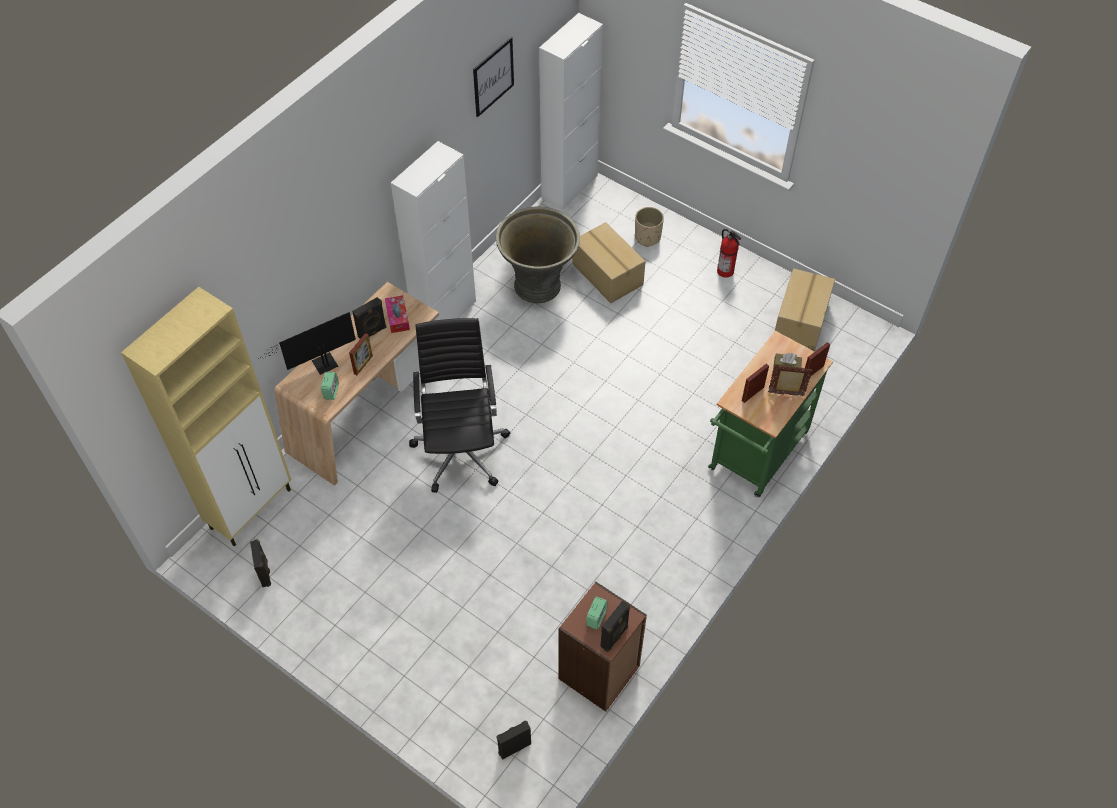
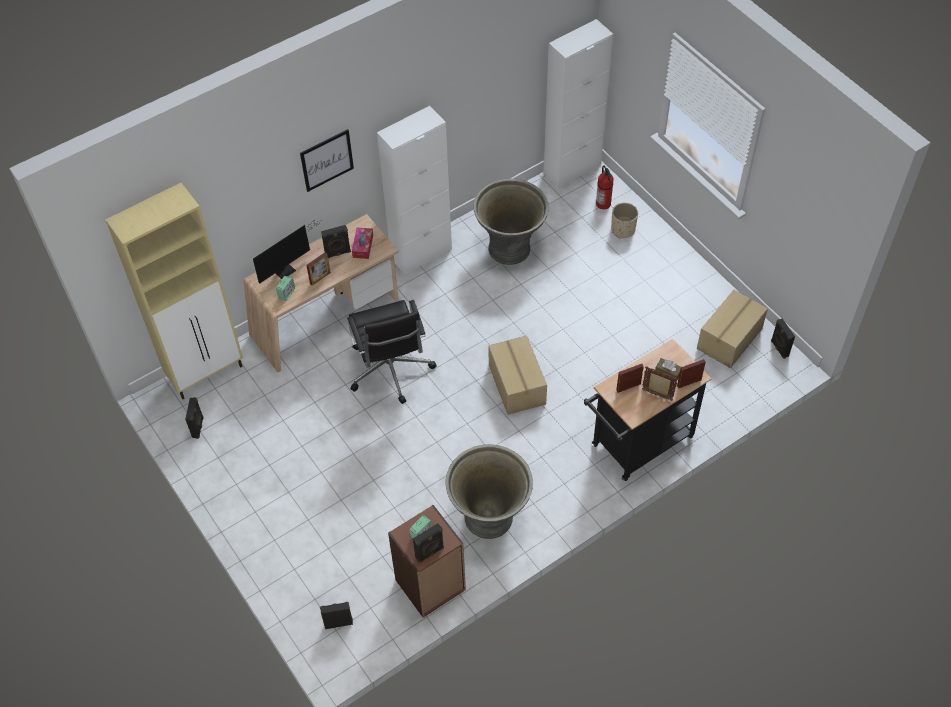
camera: 20 degrees right, 0 degrees up
(321, 364) = (287, 269): monitor -> monitor turned 150 degrees clockwise
(461, 449) = (390, 371): black office chair -> black office chair turned 150 degrees clockwise
(493, 76) = (496, 60): picture -> picture (327, 160)
(607, 275) = (573, 254): cardboard box -> cardboard box (516, 385)
(633, 579) = (489, 518): none -> grey planter
(726, 271) = (680, 277): fire extinguisher -> fire extinguisher (603, 204)
(755, 456) = (637, 445): green cart -> black cart
(853, 318) = (779, 348): none -> black speaker

